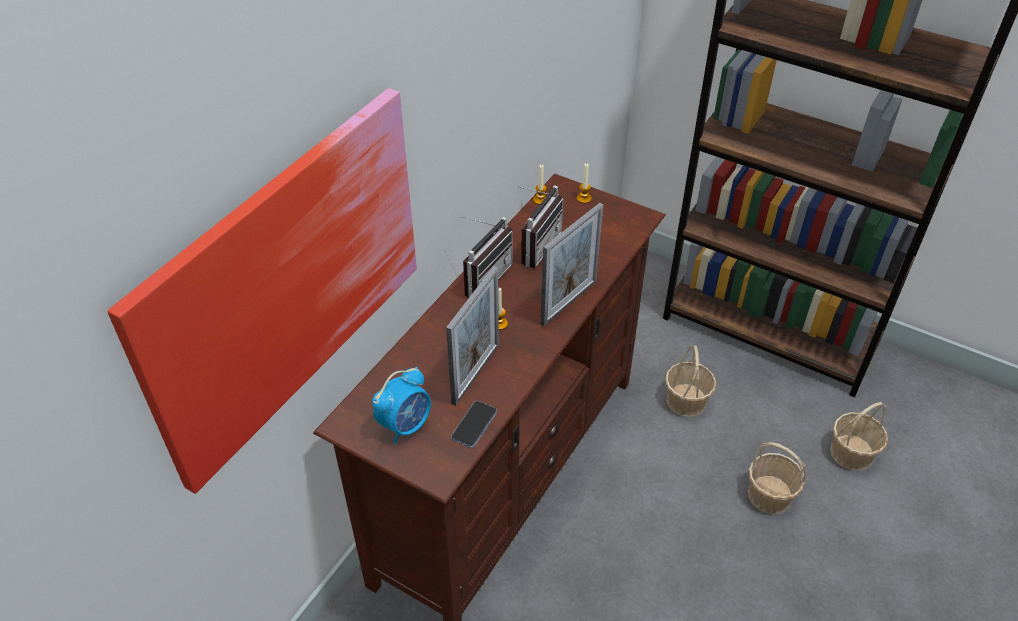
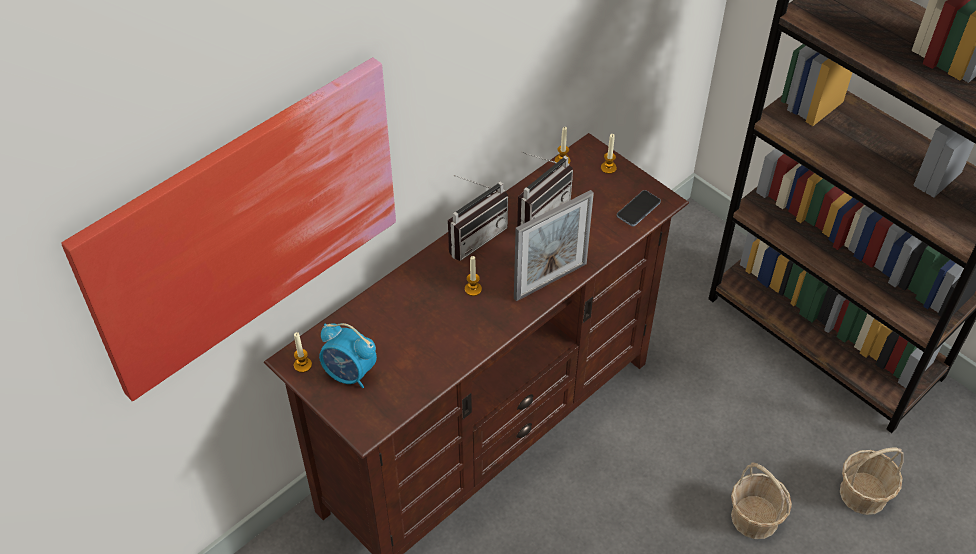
camera: 15 degrees right, 5 degrees up
(355, 427) = (303, 365): none -> candle
(405, 425) = (350, 373): alarm clock -> alarm clock turned 60 degrees clockwise
(474, 425) = (413, 388): phone -> phone (638, 209)
(475, 373) = (432, 336): picture frame -> none
(686, 400) = (701, 396): basket -> none

